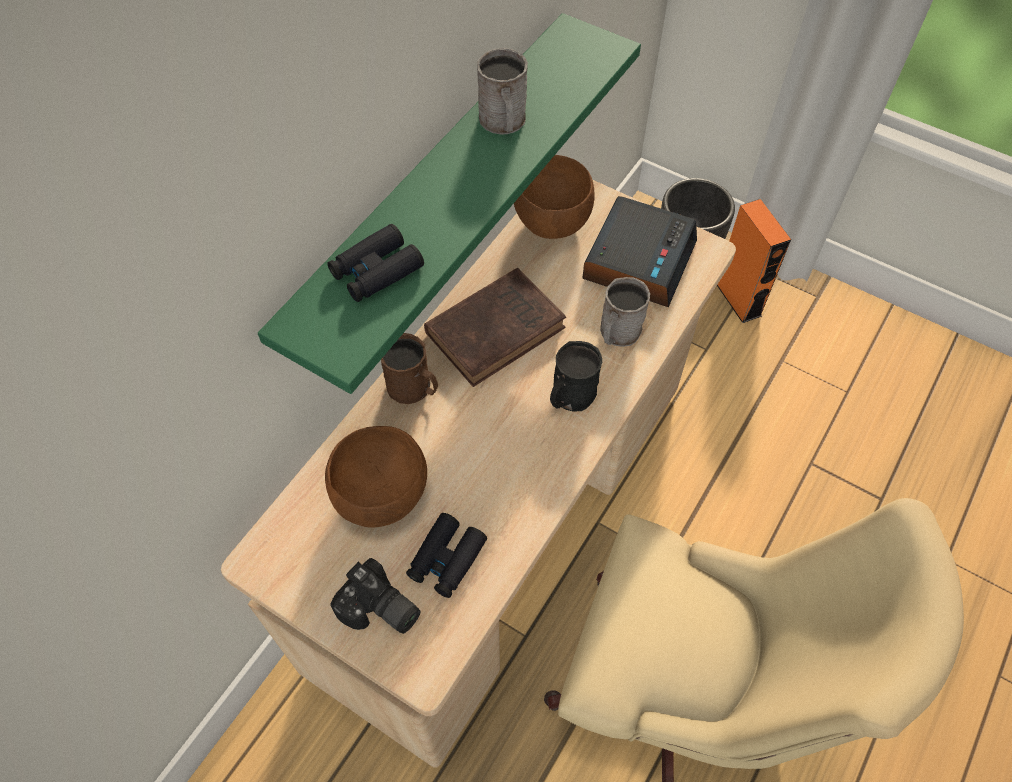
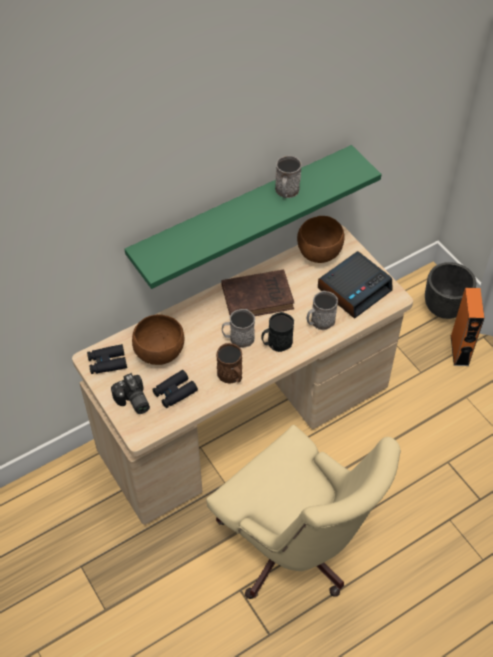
camera: 25 degrees right, 5 degrees down
(376, 271) = (188, 240): black binoculars -> black binoculars (107, 362)
(414, 388) = (201, 310): brown mug -> brown mug (231, 375)
(503, 414) = (238, 338): none -> grey mug

